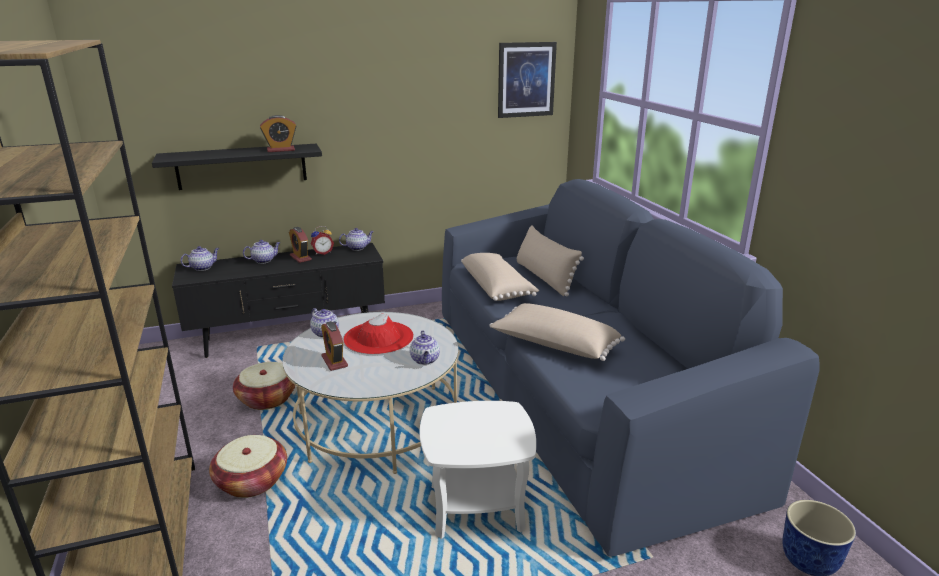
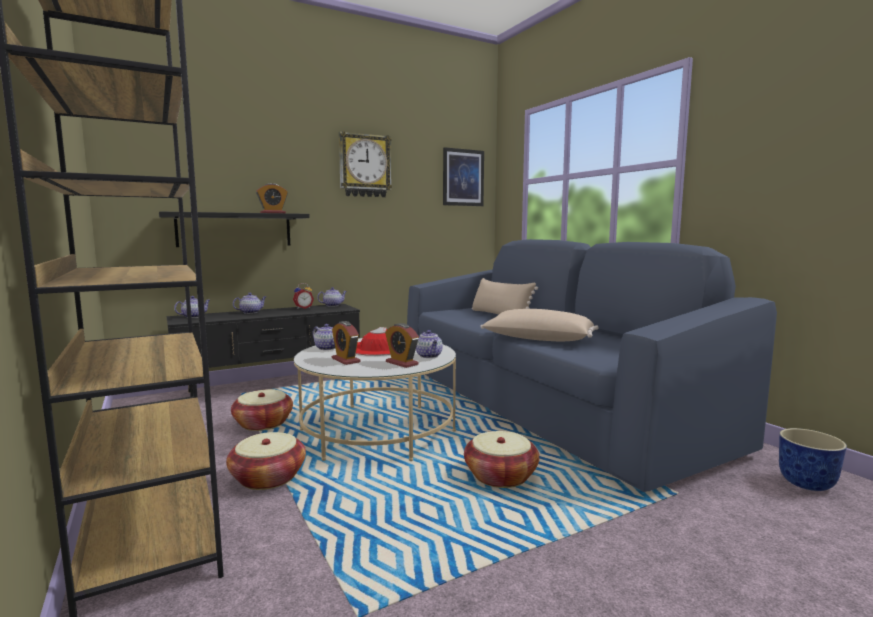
camera: 10 degrees left, 15 degrees down
(300, 258) = (284, 310): alarm clock -> alarm clock (402, 363)
(394, 77) = (364, 166): none -> wall clock
(477, 507) = (500, 476): white side table -> basket
(497, 288) = (466, 320): beige pillow -> none

